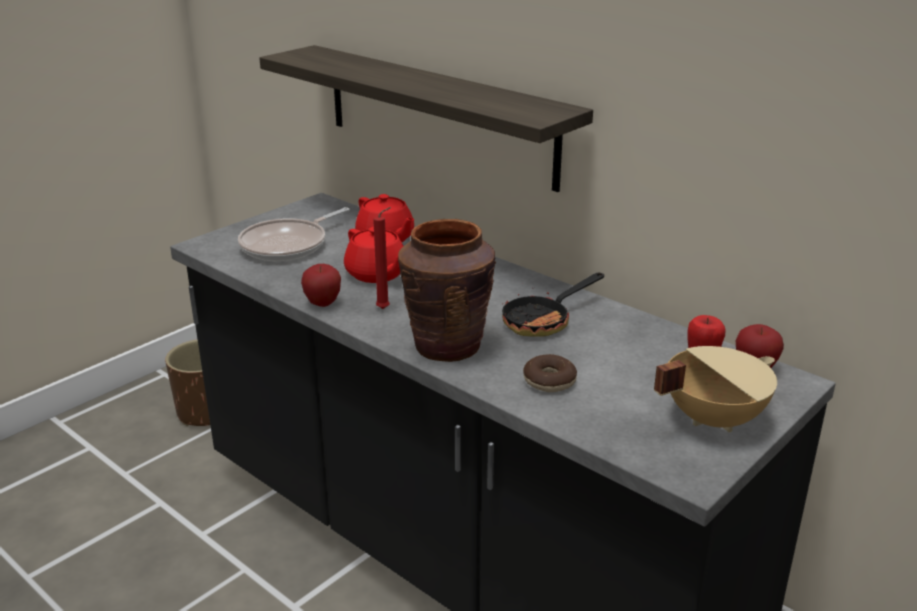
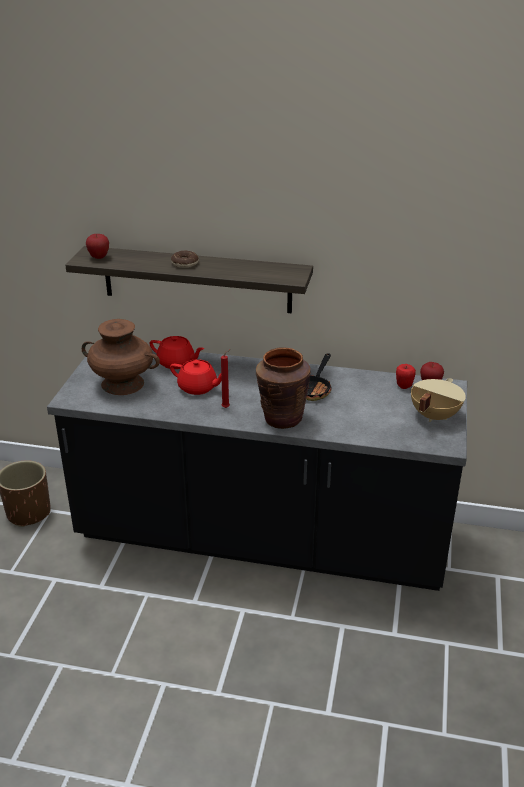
camera: 30 degrees left, 5 degrees up
(288, 245) = (123, 384): frying pan -> brown vase
(322, 303) = (189, 415): apple -> apple (99, 257)
(549, 381) = (349, 421): donut -> donut (185, 263)

